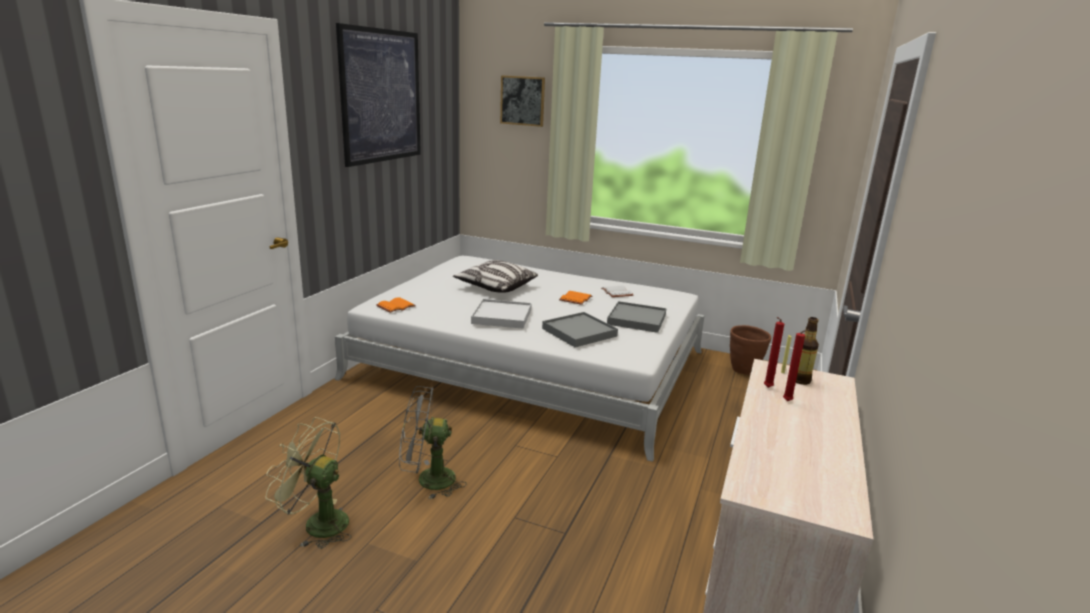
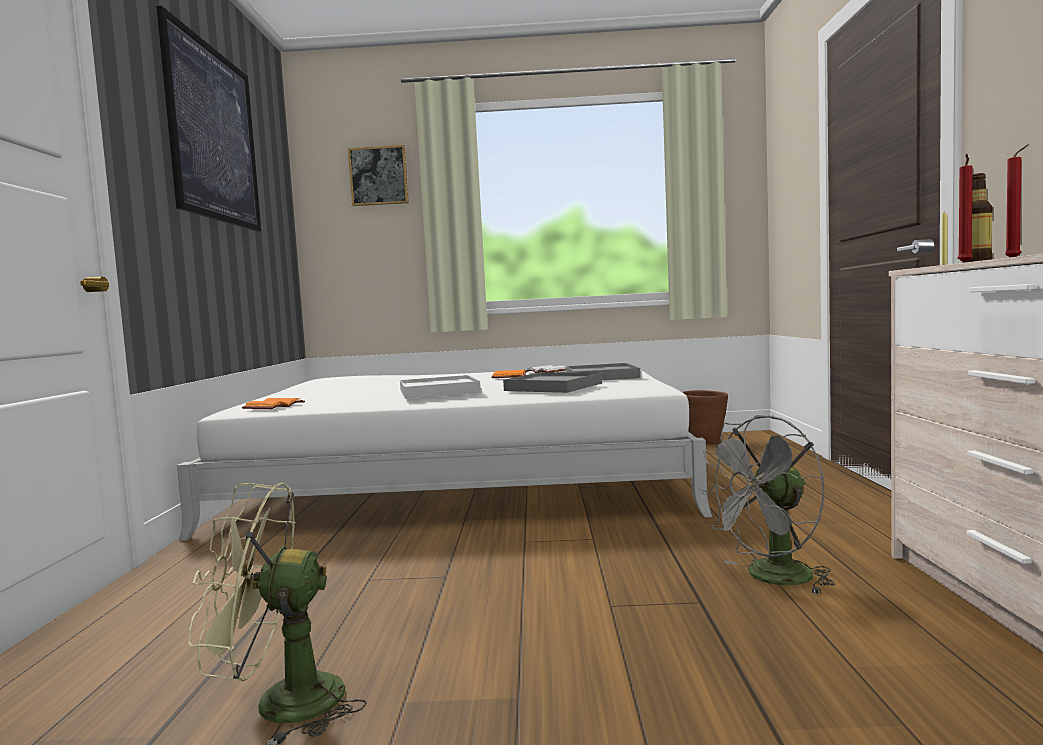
camera: 20 degrees left, 15 degrees down
(427, 480) = (434, 603): grey fan -> grey fan (771, 579)
(495, 287) = (396, 383): pillow -> none

